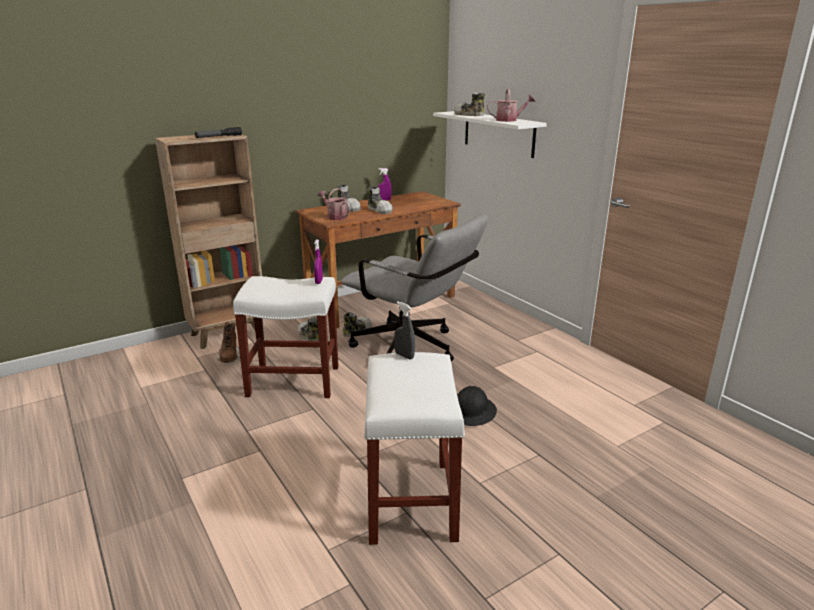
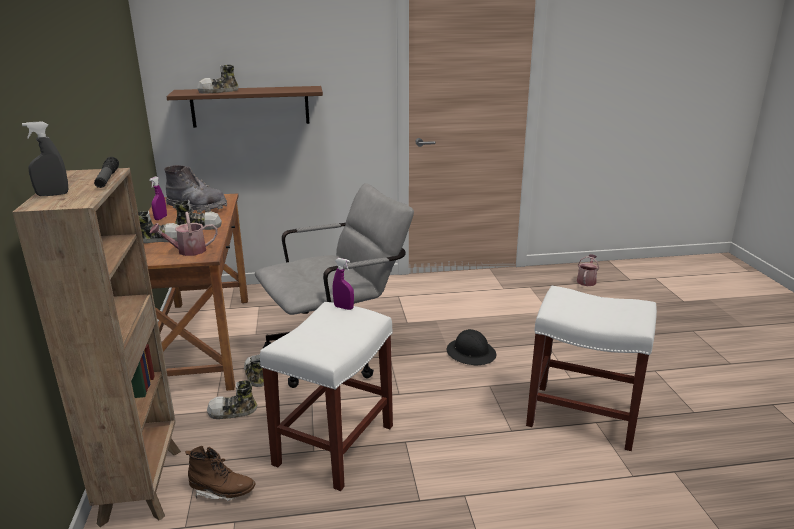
camera: 65 degrees left, 0 degrees up
(404, 356) = (557, 299): grey spray bottle -> grey spray bottle (53, 194)
(415, 202) = (197, 207): none -> grey boot
(498, 133) = (250, 106): white shelf -> brown shelf
(509, 120) = (286, 89): watering can -> watering can (587, 281)

